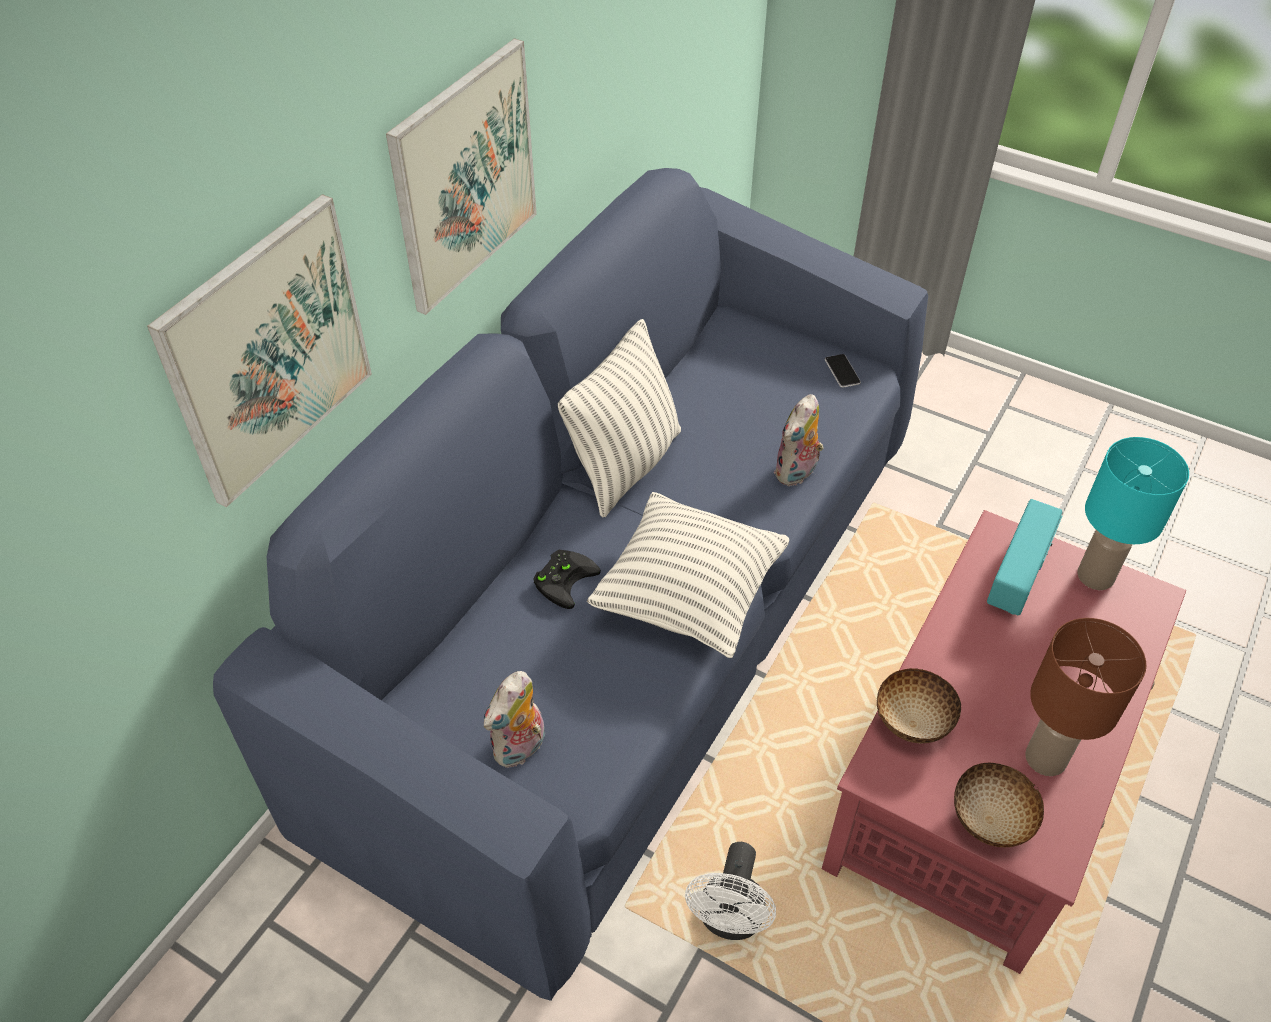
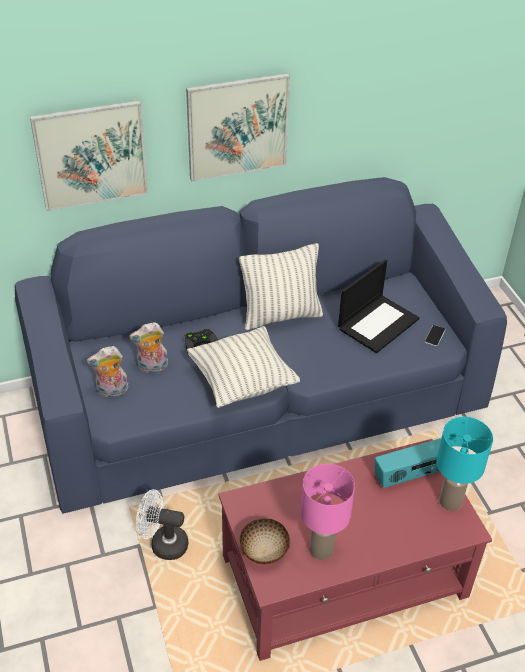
camera: 40 degrees right, 5 degrees down
(730, 920) = (163, 544): white fan -> white fan turned 45 degrees clockwise
(758, 396) = (378, 323): none -> laptop
(797, 473) = (354, 365): plush toy -> plush toy (152, 367)
(912, 722) = (280, 494): bowl -> none
(1044, 757) = (321, 549): brown table lamp -> pink table lamp

